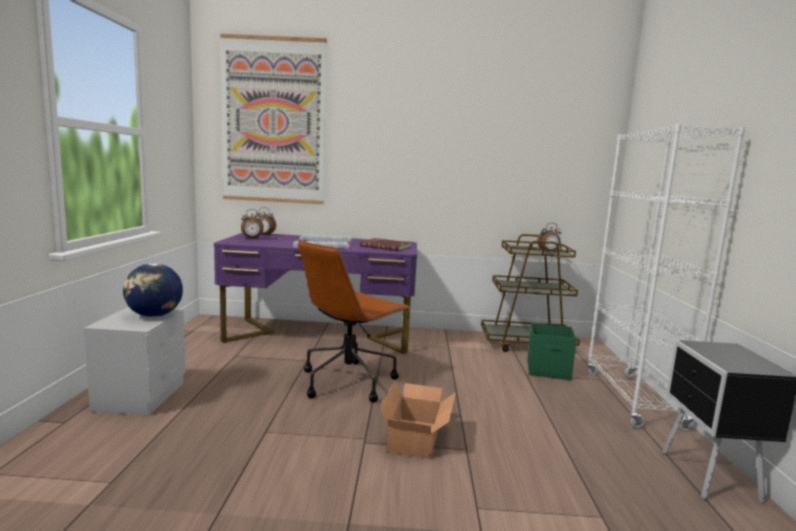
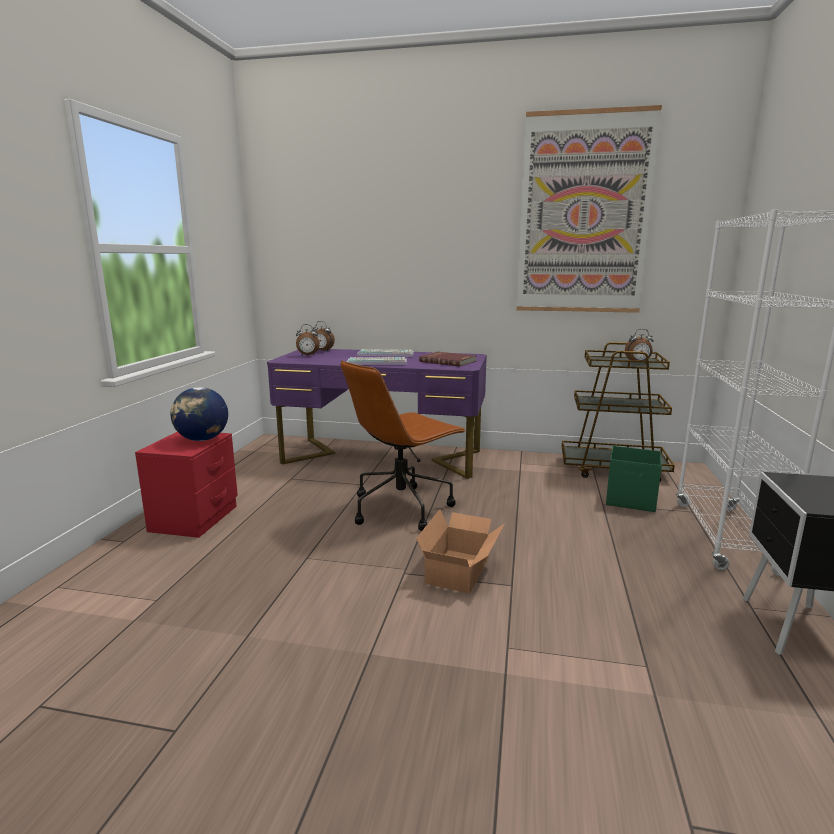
camera: 10 degrees right, 5 degrees up
(140, 397) = (194, 519): grey nightstand -> red nightstand
(273, 121) = (328, 226): picture -> picture (583, 215)

